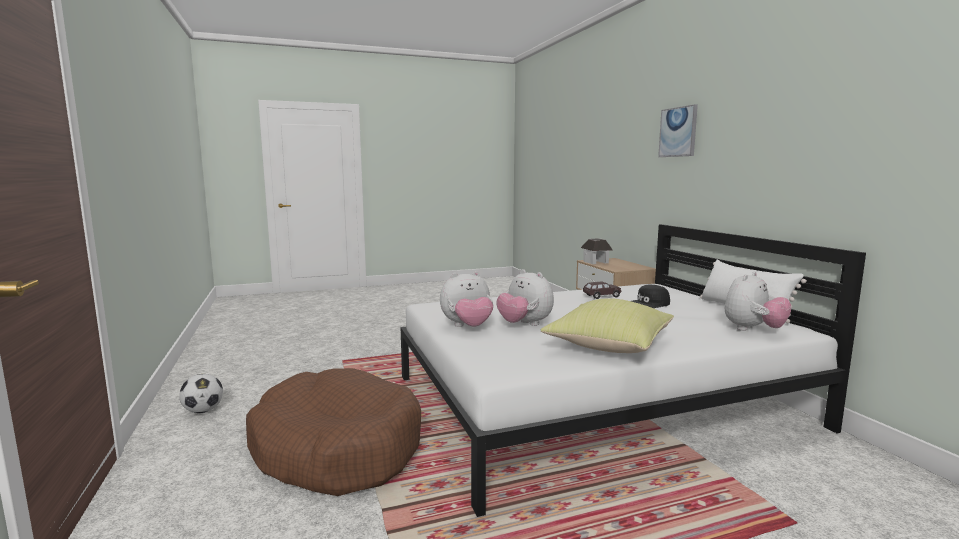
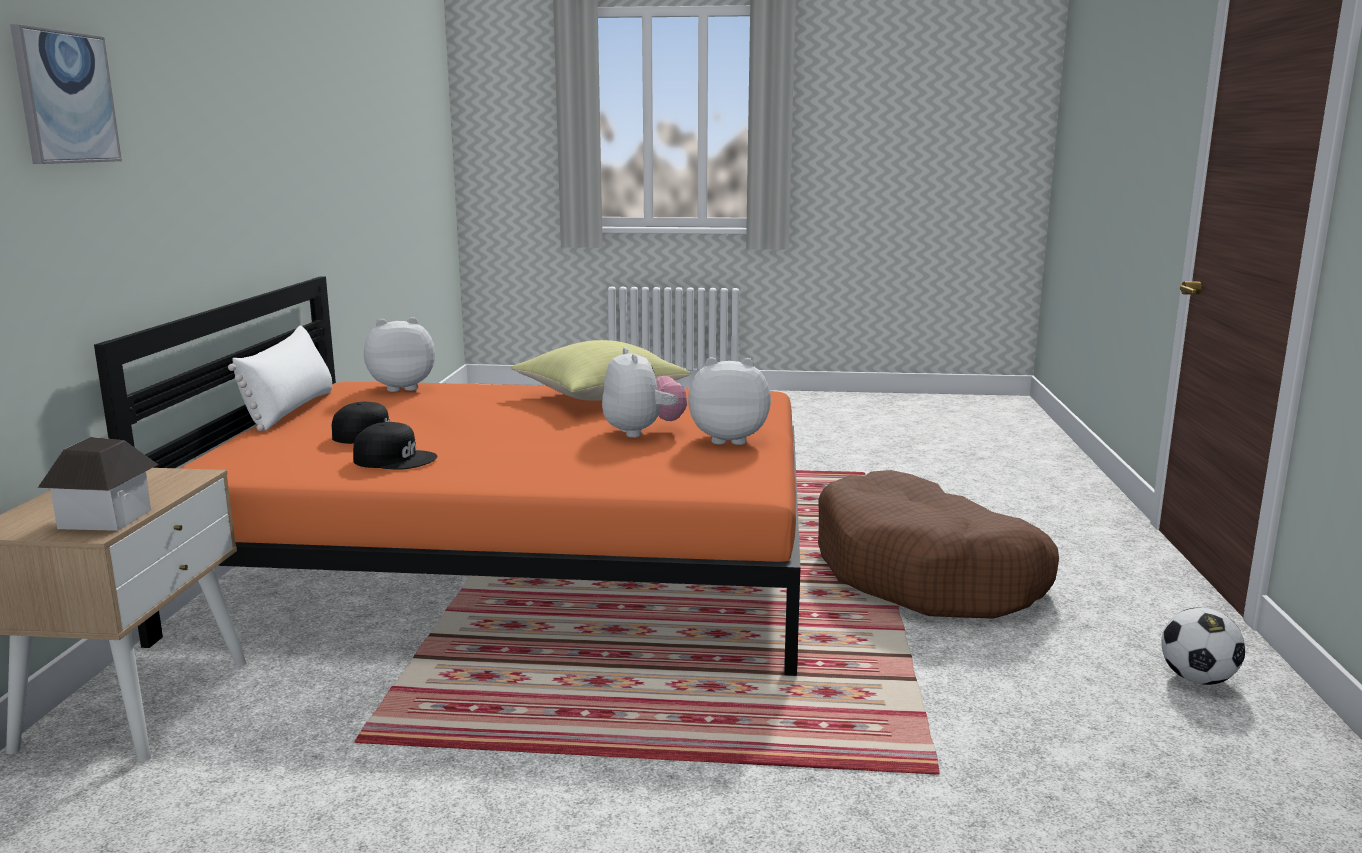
camera: 155 degrees left, 5 degrees up
(597, 402) = (518, 562): white bed -> orange bed
(601, 296) = (395, 459): brown toy car -> black cap

